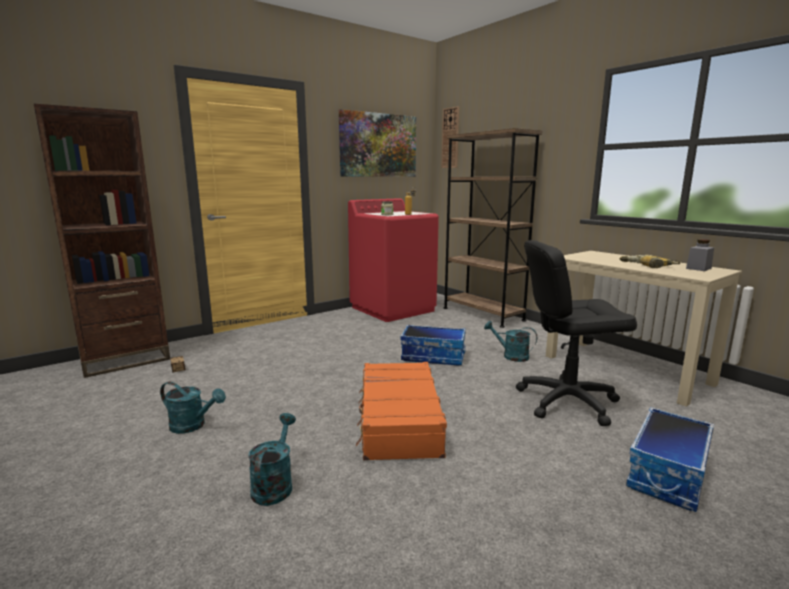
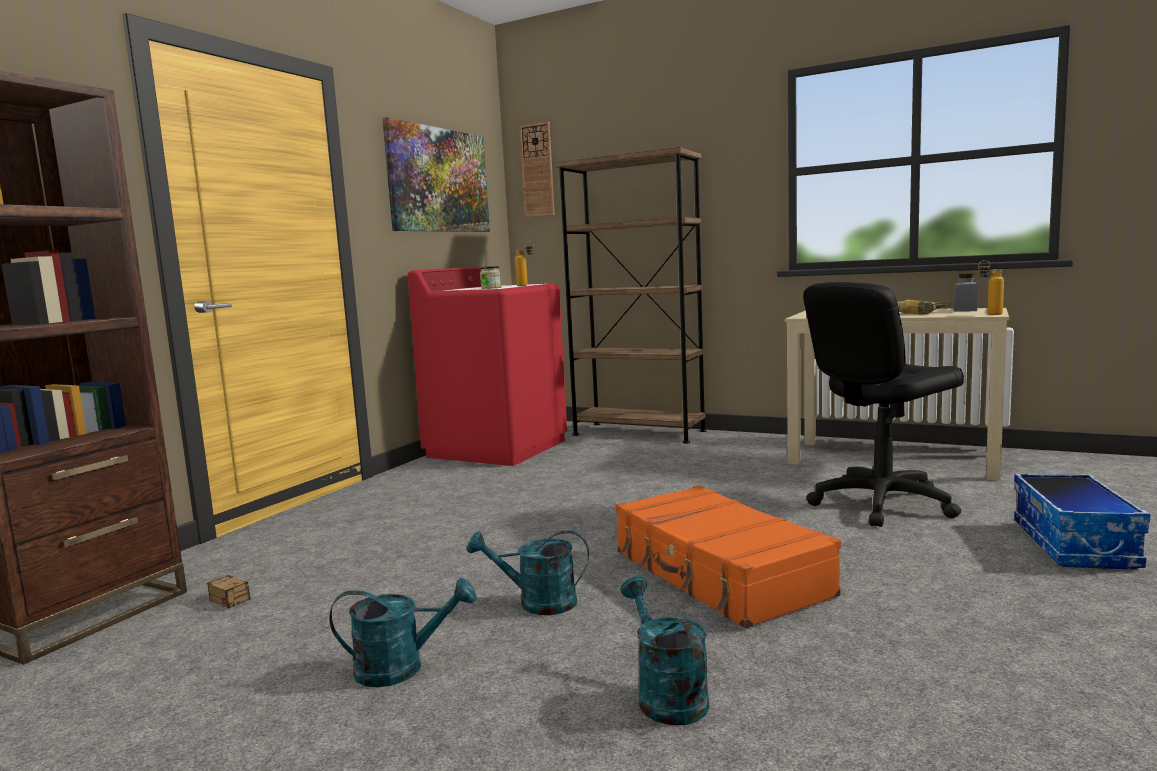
camera: 25 degrees left, 5 degrees down
(433, 356) = (649, 492): storage box -> none
(511, 356) = (747, 471): turquoise watering can -> turquoise watering can (537, 603)
(699, 277) = (989, 314): none -> bottle

